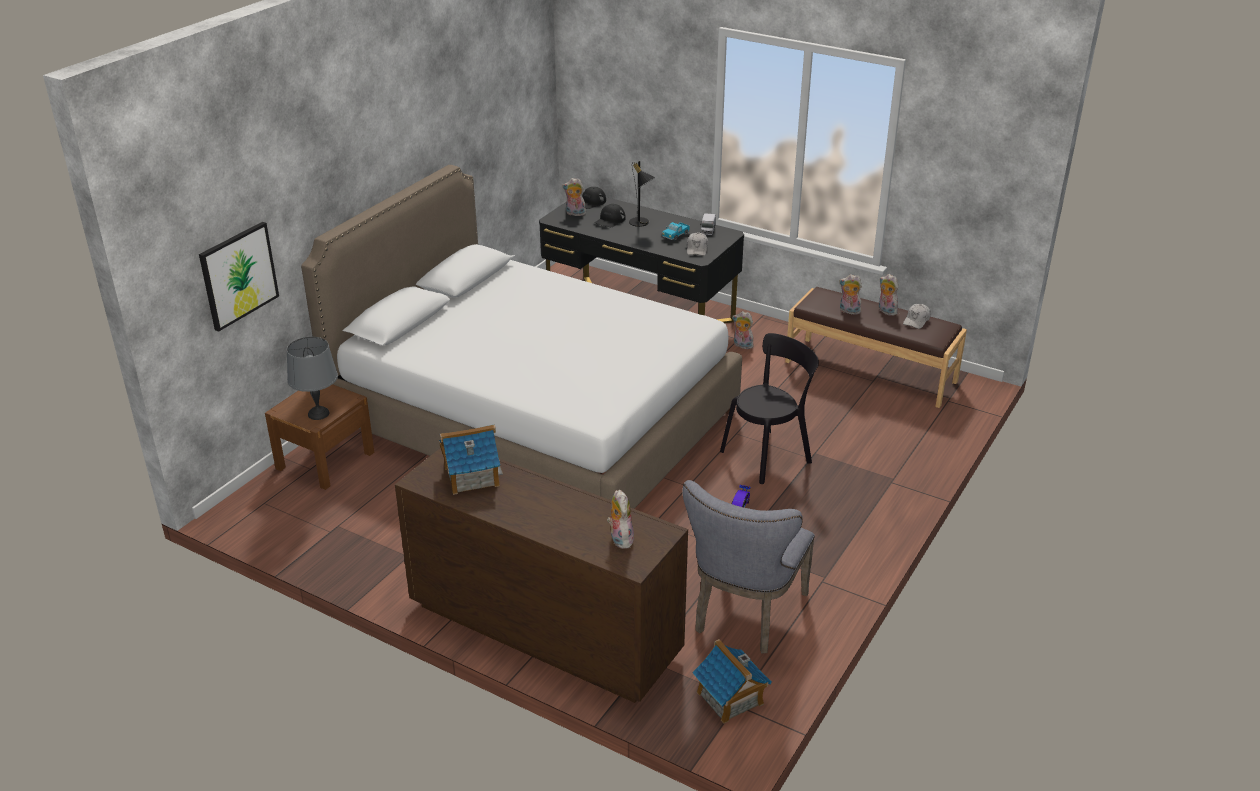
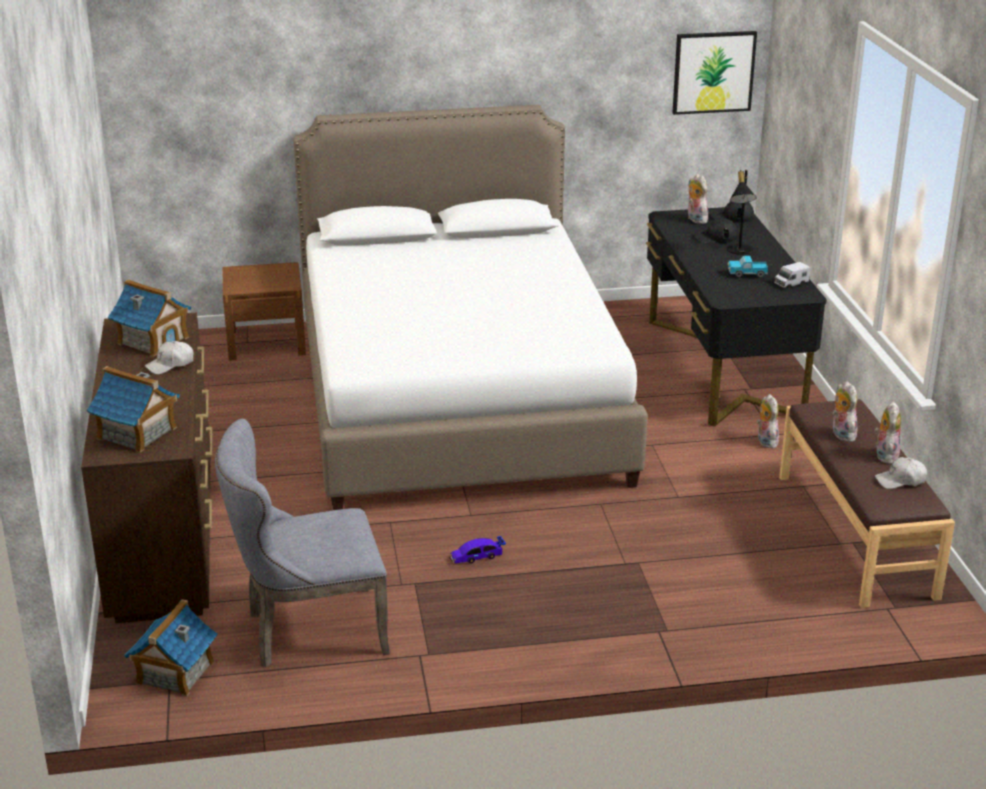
camera: 50 degrees right, 5 degrees down
(238, 275) = (216, 118): picture -> picture (713, 72)
(318, 414) = (249, 284): grey table lamp -> none
(619, 539) = (137, 433): plush toy -> toy house
(697, 249) = (741, 292): white cap -> white cap (170, 365)
(769, 455) = (591, 537): black chair -> none

